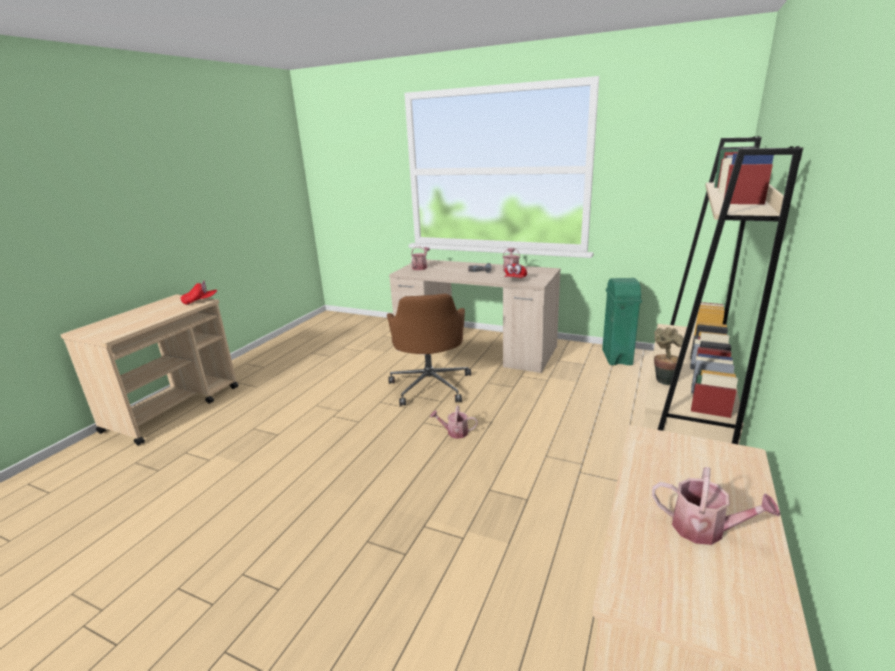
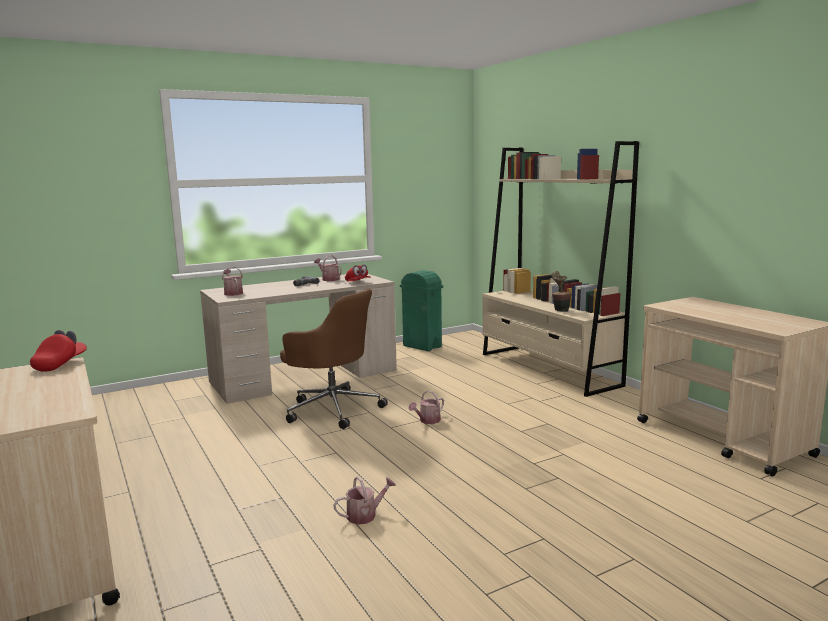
camera: 55 degrees left, 10 degrees down
(705, 529) = (745, 314): watering can -> watering can (365, 515)

